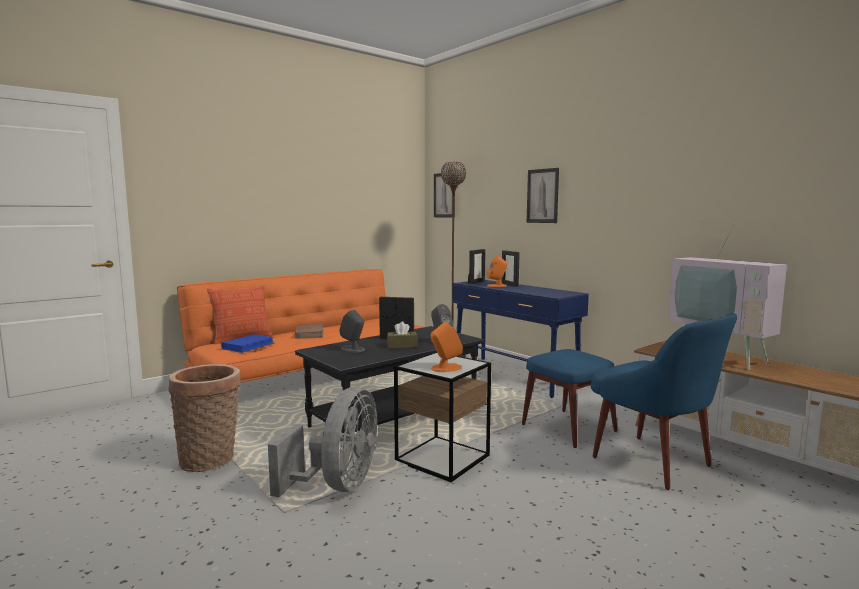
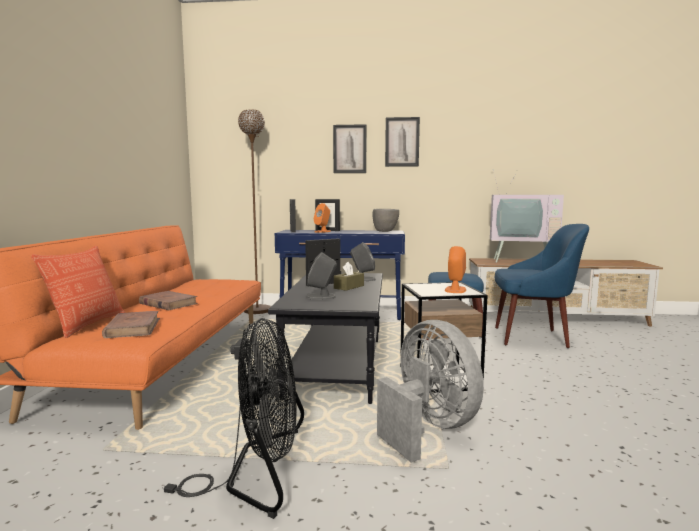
camera: 45 degrees left, 0 degrees up
(210, 459) = (256, 471): basket -> black fan
(248, 346) = (133, 328): blue book -> brown book
(444, 195) = (221, 146): picture -> picture (402, 142)
(557, 292) = (385, 231): none -> grey bowl

